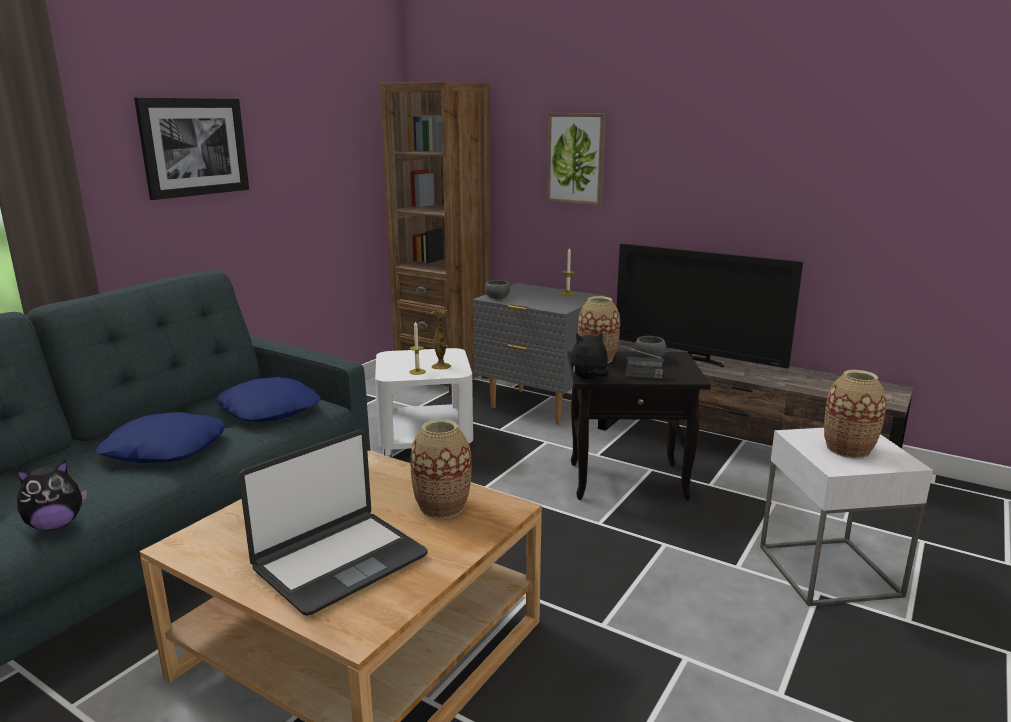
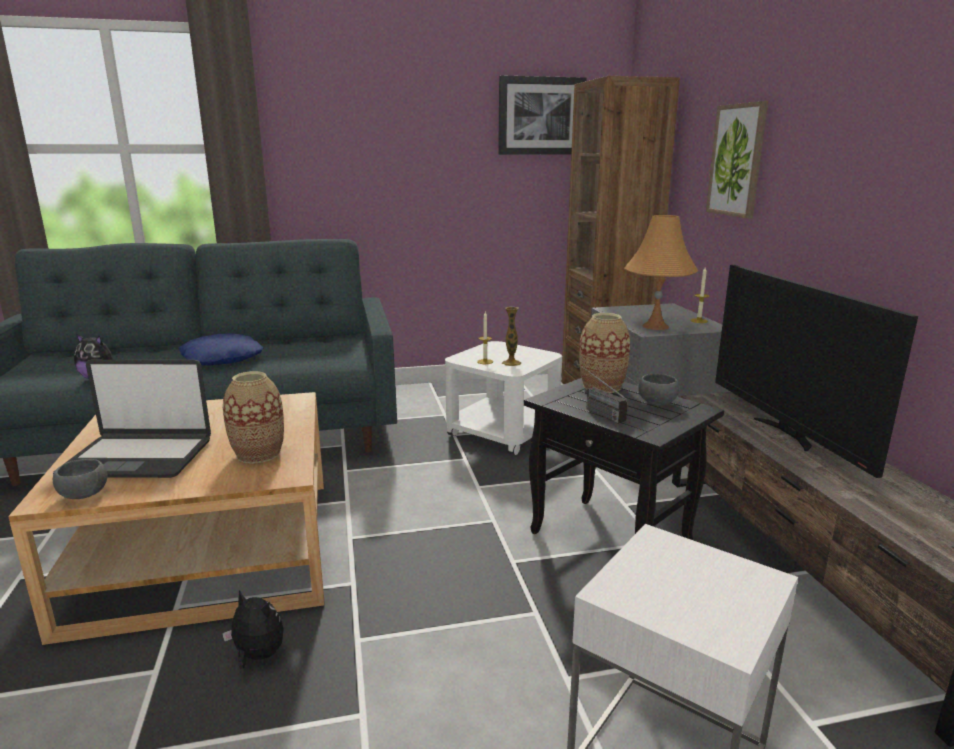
camera: 45 degrees right, 0 degrees up
(194, 147) = (376, 141): picture -> picture (541, 116)
(270, 409) = (319, 354): blue pillow -> none
(497, 299) = (613, 311): grey bowl -> grey bowl (83, 495)
(554, 304) = (655, 326): none -> orange table lamp
(589, 379) = (544, 400): plush toy -> plush toy (257, 656)
(847, 449) = (683, 585): vase -> none

